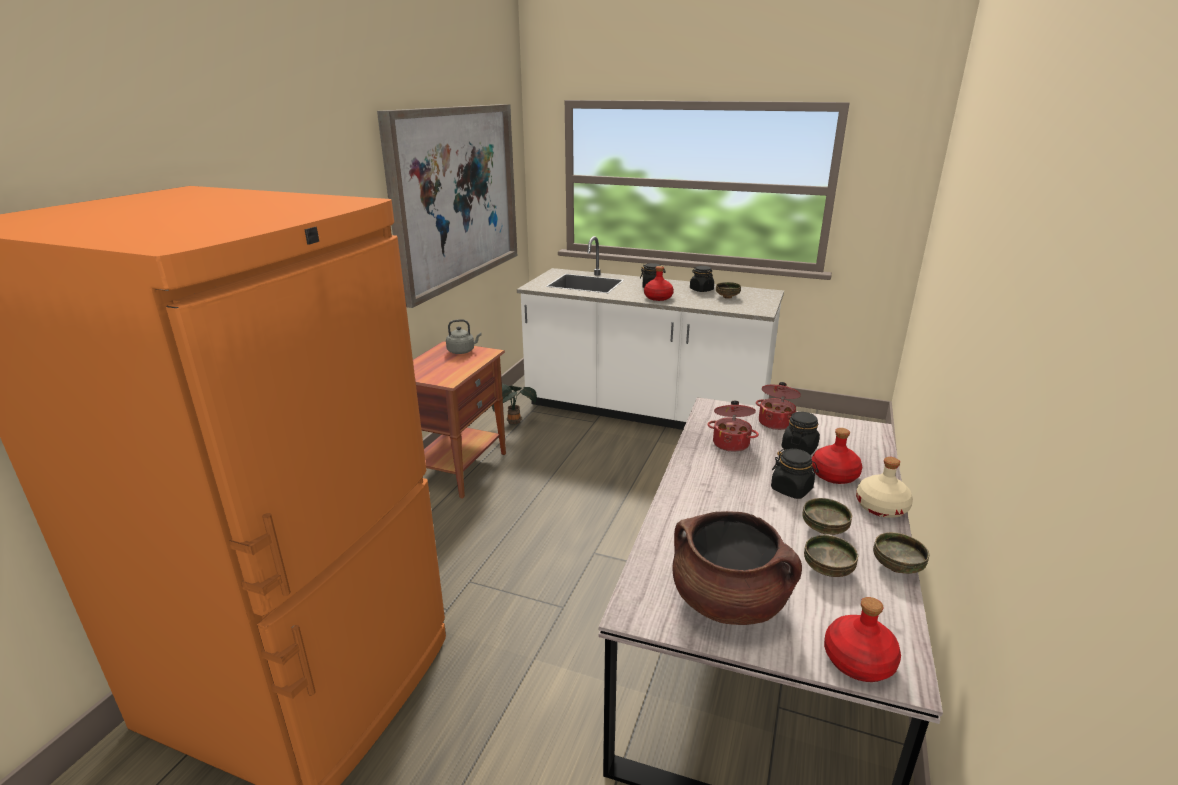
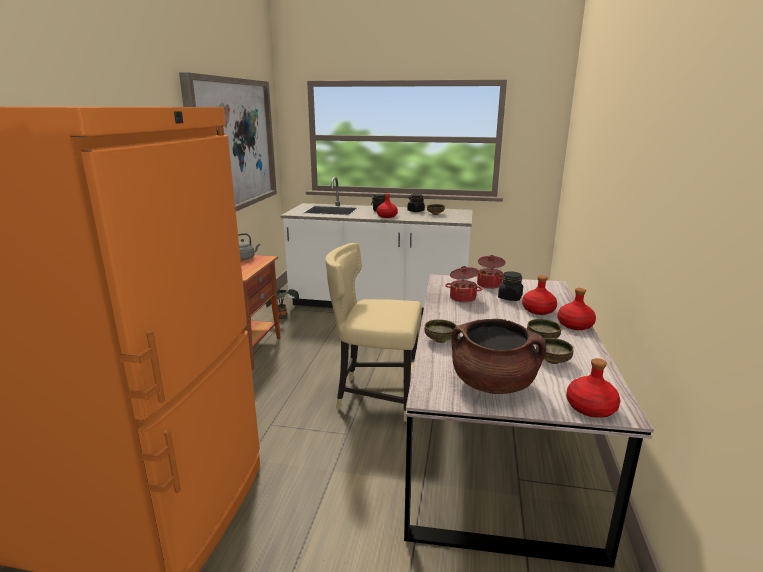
camera: 10 degrees left, 5 degrees down
(610, 554) = (375, 396): none -> beige chair
(791, 489) = (513, 320): black jar -> none
(882, 507) = (575, 325): beige bottle -> red bottle
(895, 567) = (596, 356): bowl -> bowl (439, 340)

